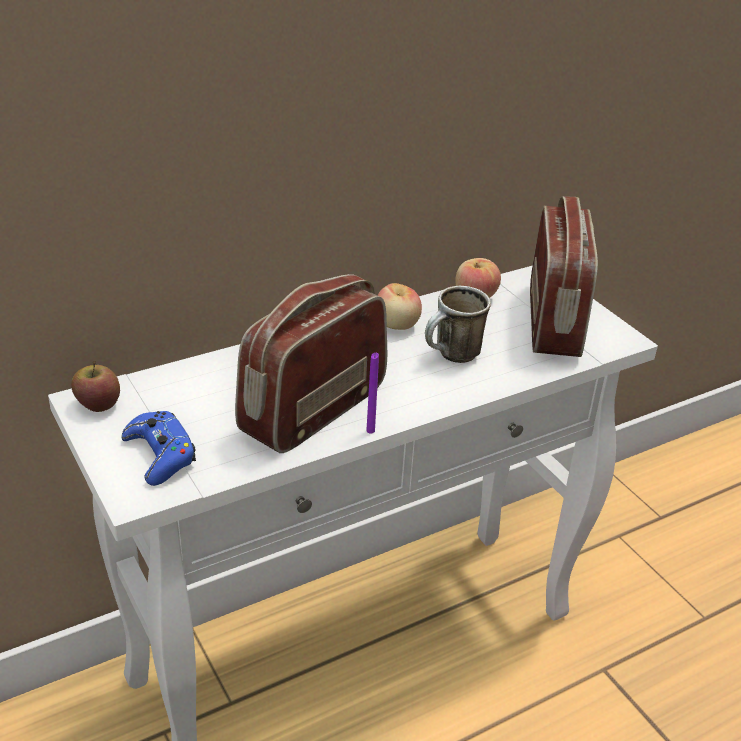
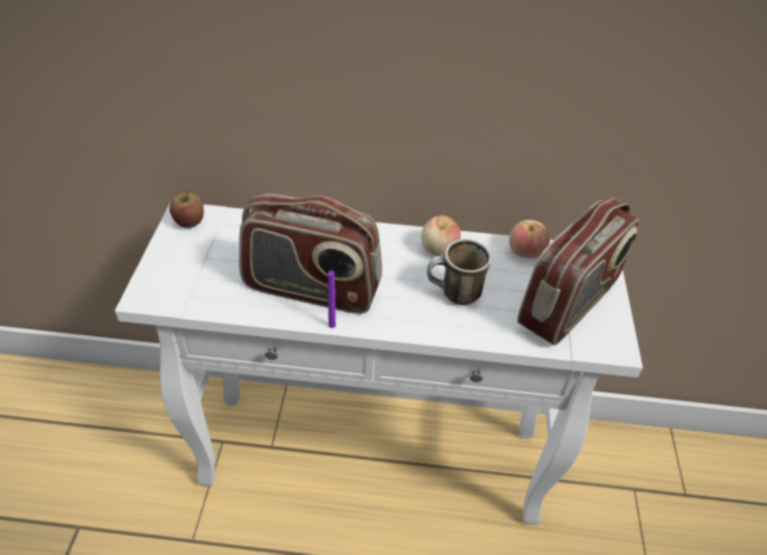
camera: 35 degrees right, 10 degrees up
(160, 455) = (186, 275): blue game controller -> none
(312, 409) = (311, 289): radio -> radio turned 150 degrees counterclockwise

